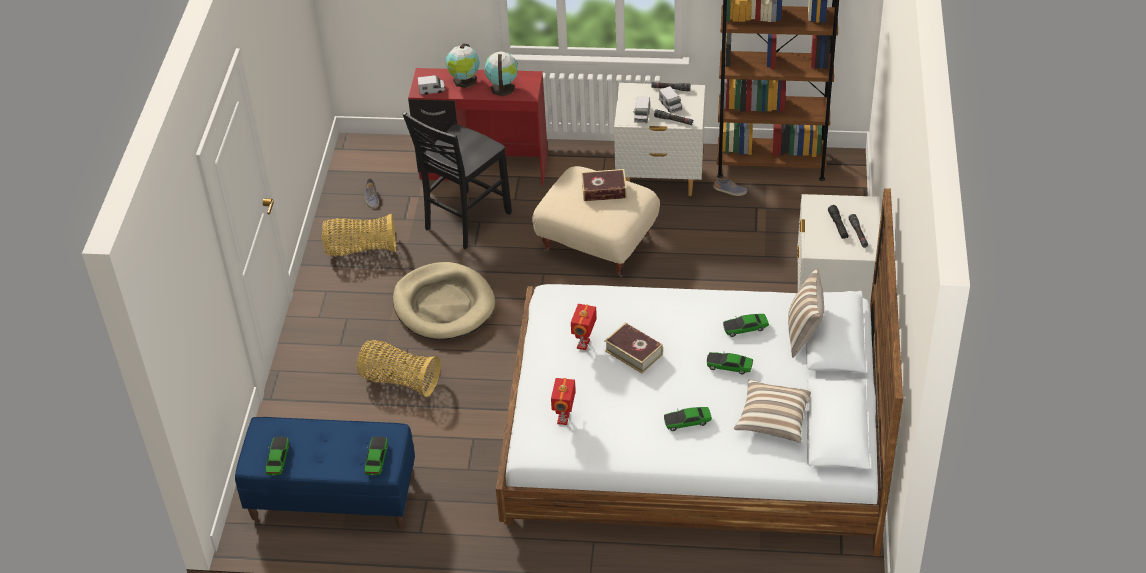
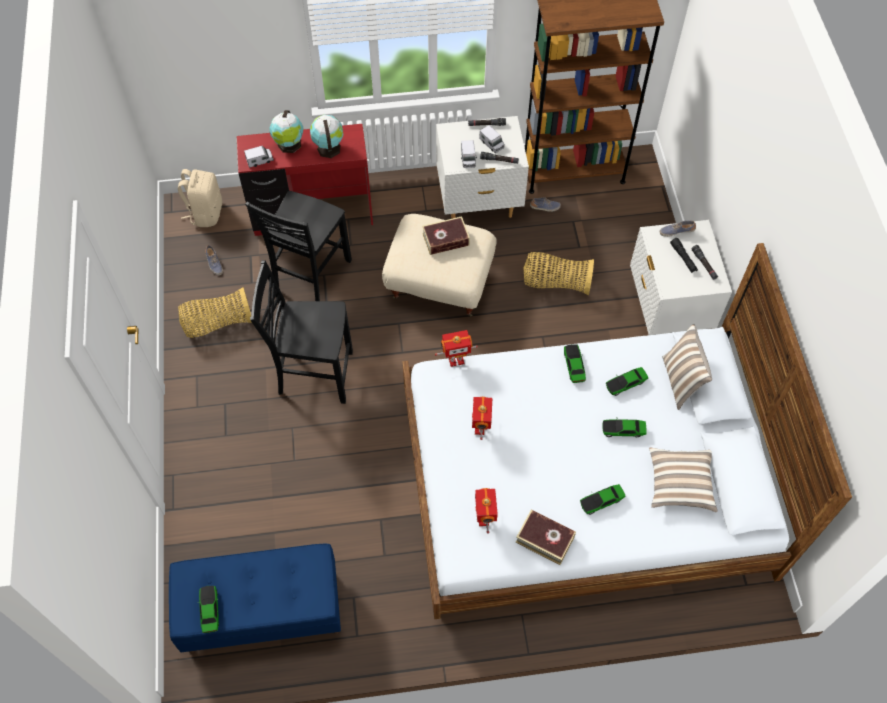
camera: 15 degrees left, 15 degrees up
(376, 154) = (206, 213): none -> beige backpack
(376, 460) = (309, 592): toy car -> toy car (574, 366)
(399, 380) = (292, 466): basket -> basket (556, 282)
(444, 305) = (314, 373): beige dog bed -> black chair
(578, 286) = (456, 360): none -> toy robot
(633, 352) = (530, 430): book -> book (545, 539)
(839, 202) = (676, 231): none -> shoe

